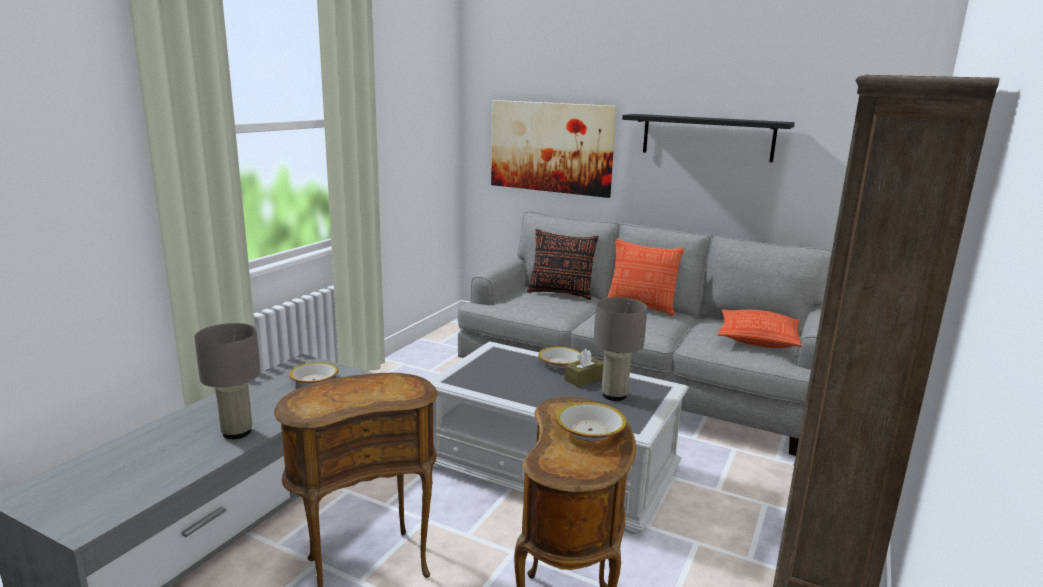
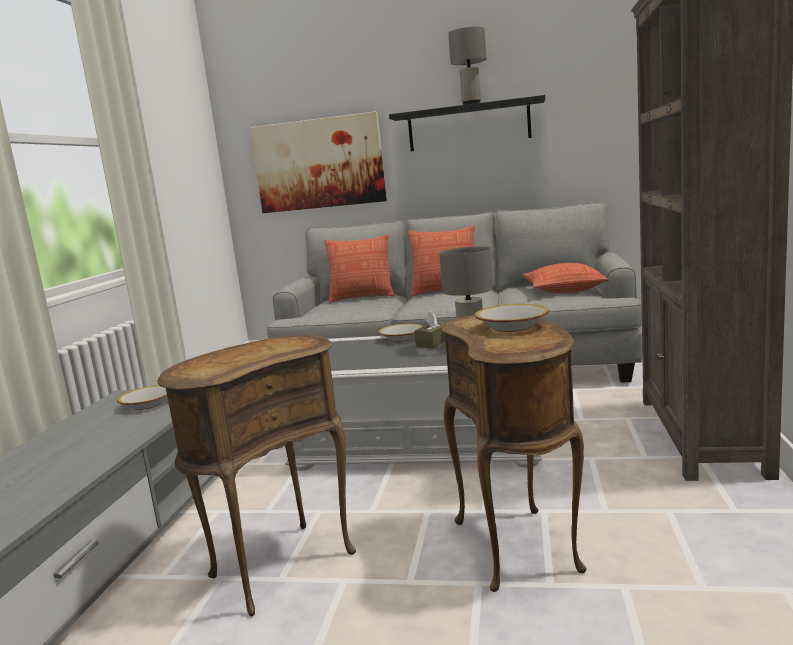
camera: 15 degrees left, 5 degrees down
(236, 432) = (84, 458): grey table lamp -> grey table lamp (471, 104)
(561, 294) = (362, 298): black pillow -> orange pillow

